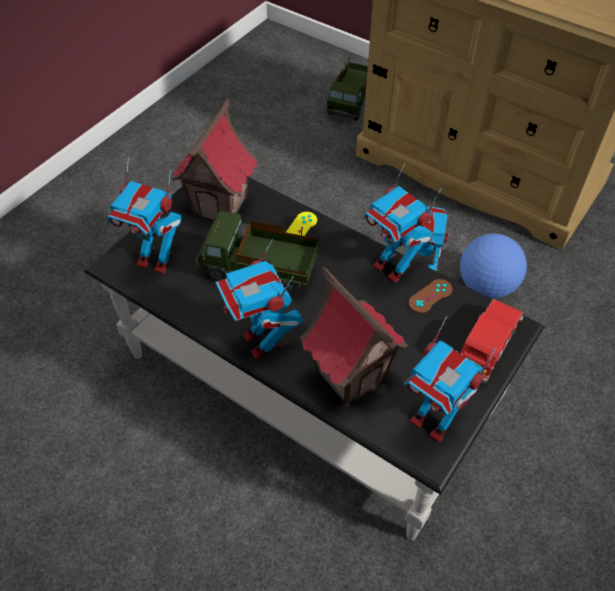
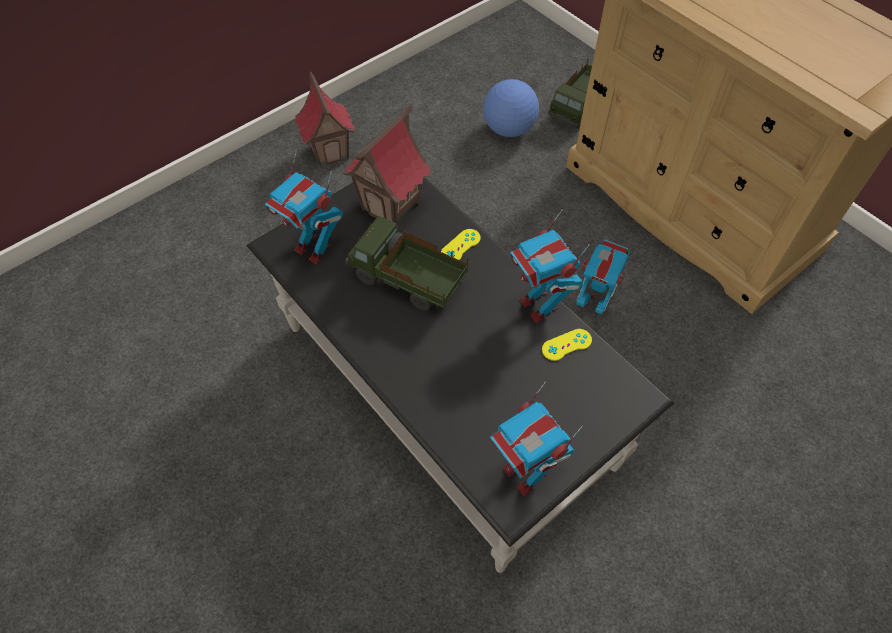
camera: 15 degrees right, 5 degrees up
(262, 342) = (387, 354): toy robot -> none
(351, 375) = (461, 407): toy house -> toy house (330, 151)
(430, 296) = (566, 345): brown game controller -> yellow game controller
(487, 286) = (658, 335): football -> football (509, 129)
(487, 347) = (605, 410): red toy car -> none

